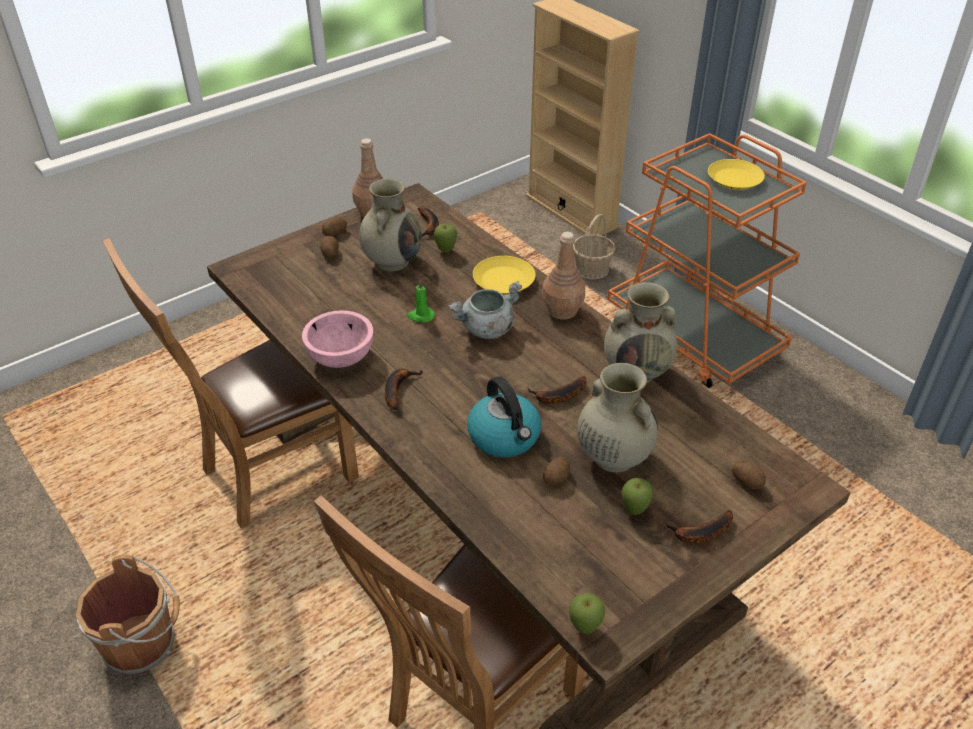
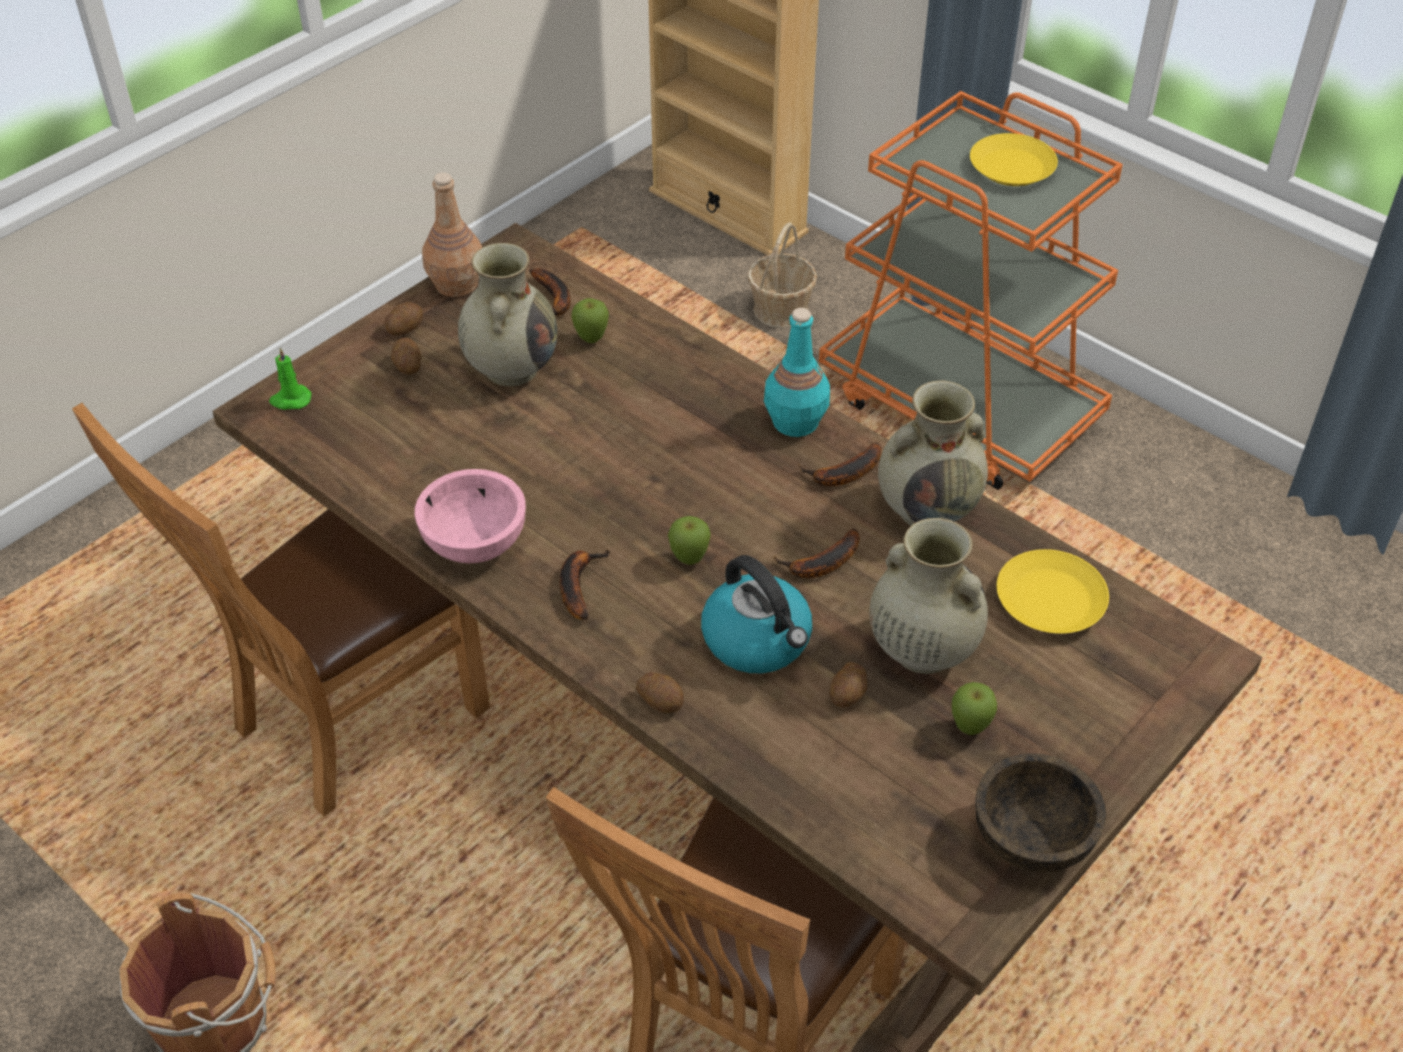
camera: 10 degrees left, 5 degrees up
(420, 316) = (581, 458): green candle -> green candle (290, 400)
(486, 329) = (688, 468): grey cooking pot -> none
(504, 280) = (695, 381): yellow plate -> yellow plate (1051, 599)
(562, 311) = (795, 422): brown bottle -> turquoise bottle
(584, 628) = (937, 912): apple -> apple (689, 560)
(662, 589) = (1032, 839): none -> brown bowl
(699, 533) = (1067, 749): banana -> banana (843, 475)
(747, 481) = (1119, 661): potato -> potato (661, 701)

